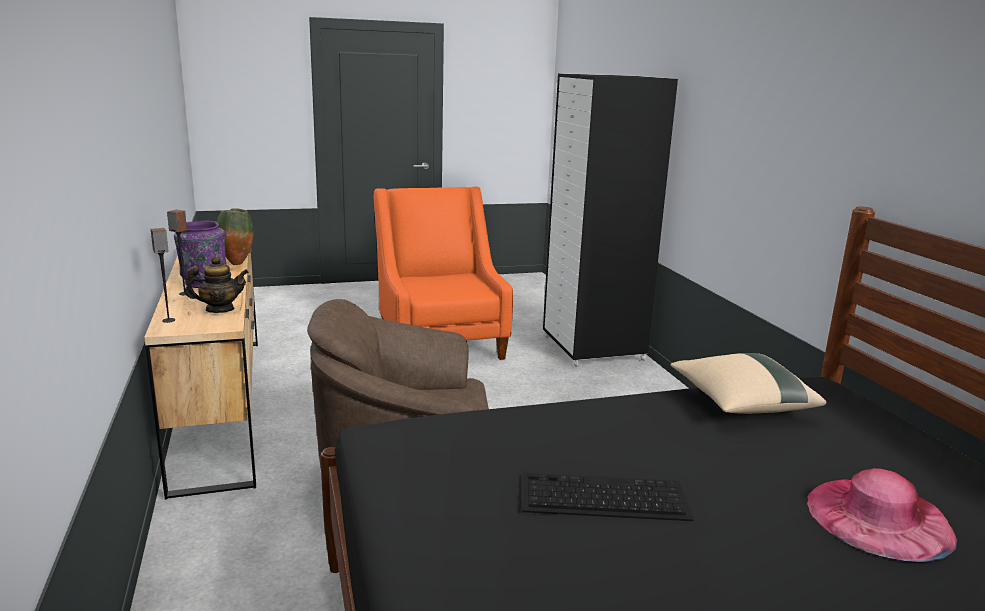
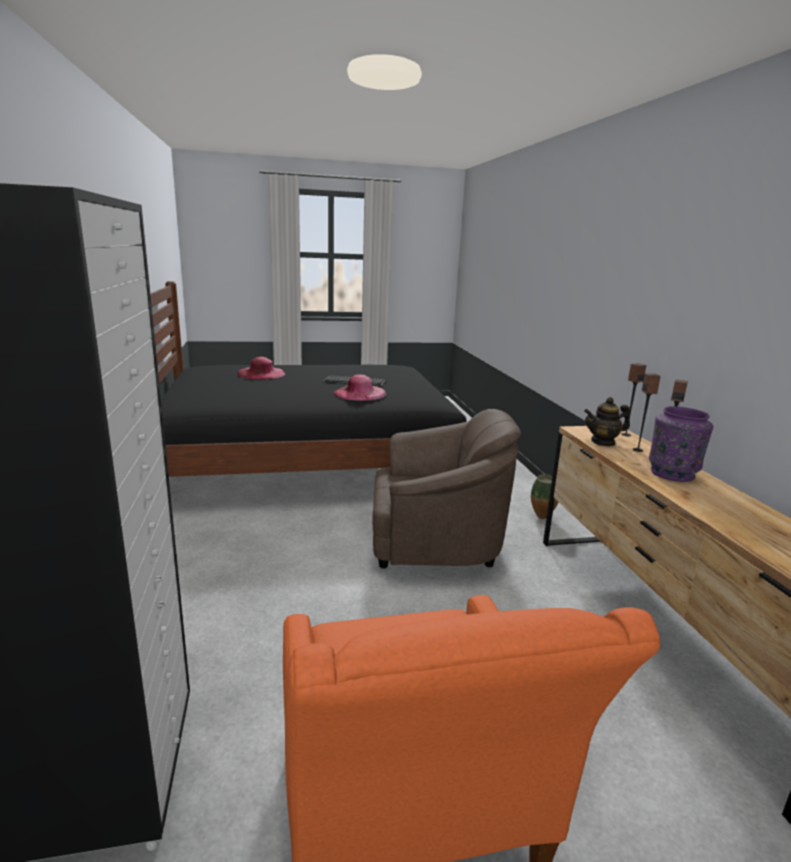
camera: 175 degrees left, 0 degrees up
(193, 302) = (638, 450): none -> speaker
(236, 263) = (697, 508): vase -> vase (542, 518)
(559, 434) = (360, 393): none -> pink hat
(740, 403) = (250, 399): beige pillow -> none

